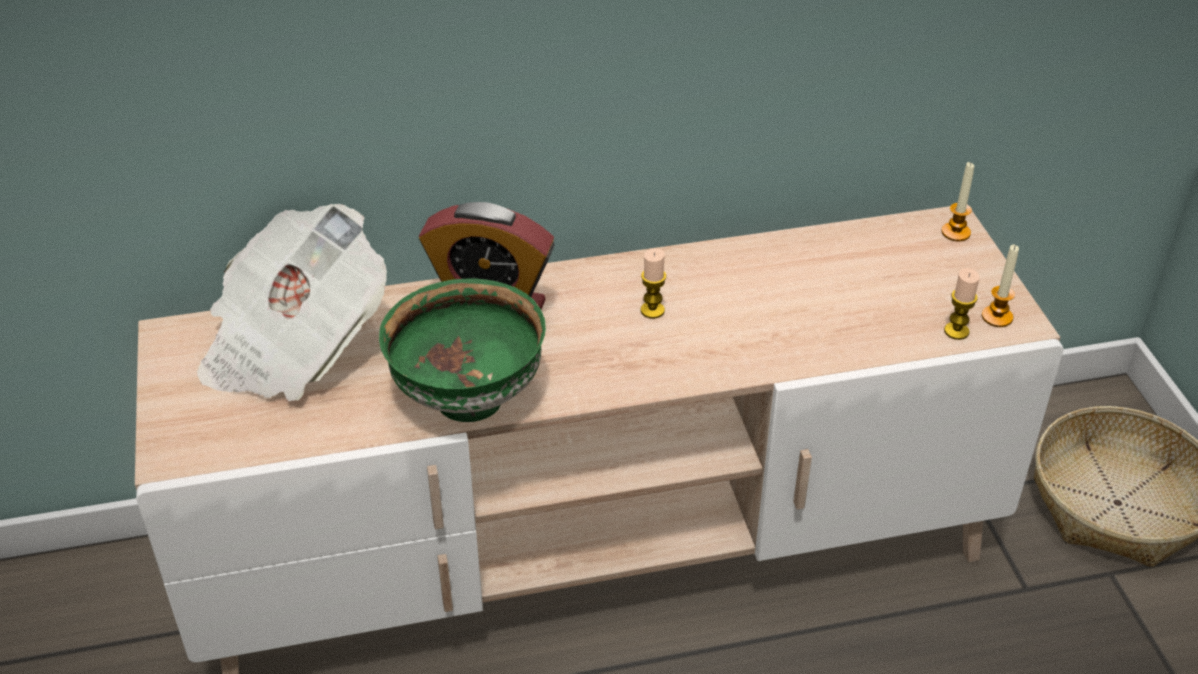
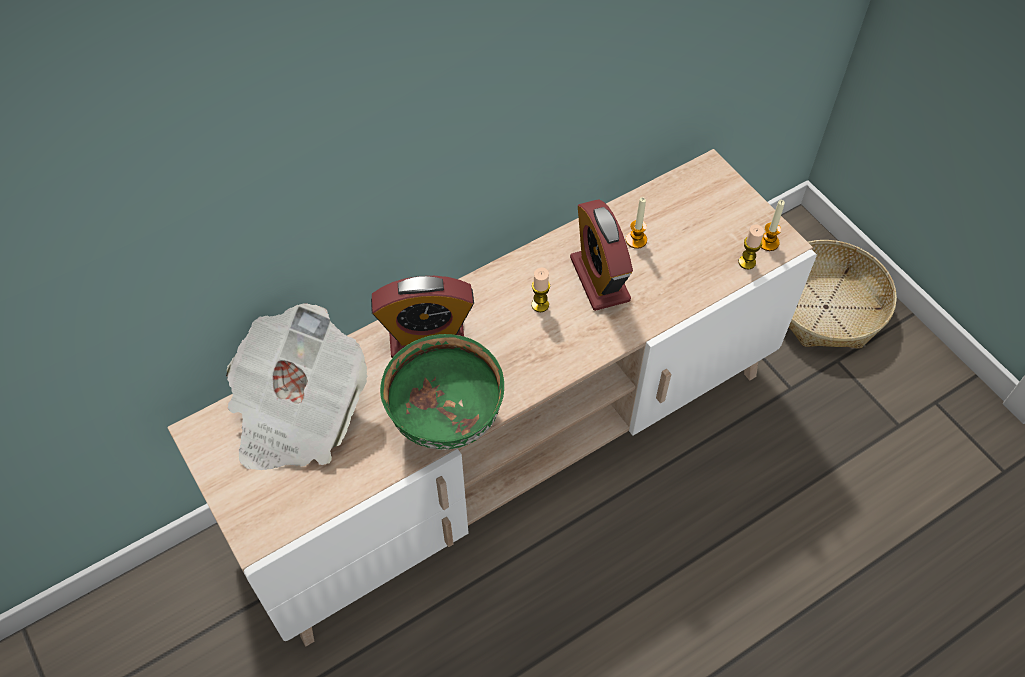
camera: 20 degrees left, 15 degrees up
(744, 302) = (599, 279): none -> alarm clock
(955, 232) = (715, 177): candle -> candle (636, 240)

